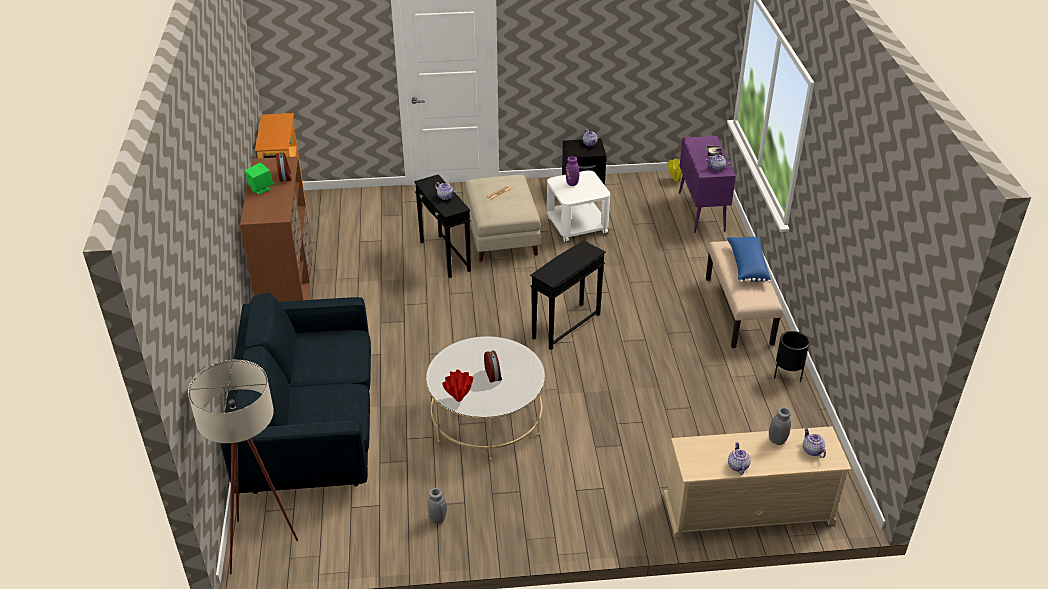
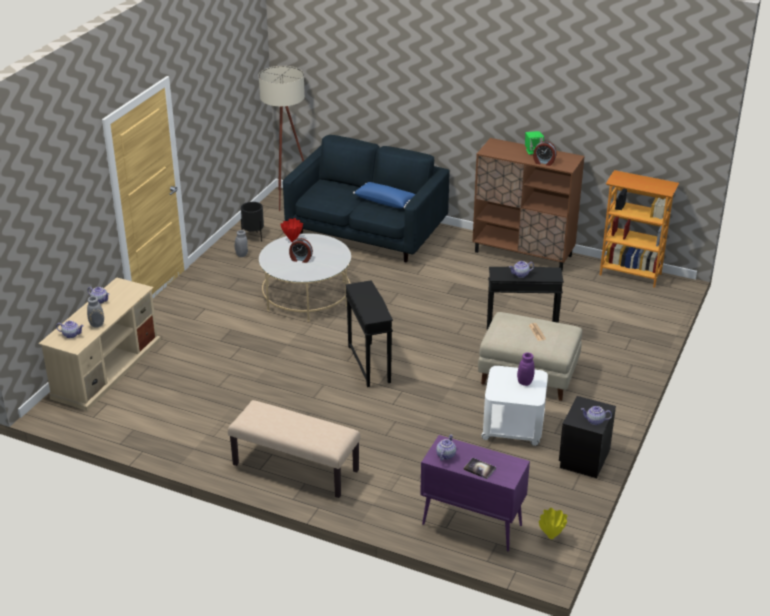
camera: 120 degrees right, 5 degrees down
(747, 266) = (297, 429): blue pillow -> blue pillow (385, 201)
(787, 375) = (194, 453): black planter -> black planter (253, 238)

